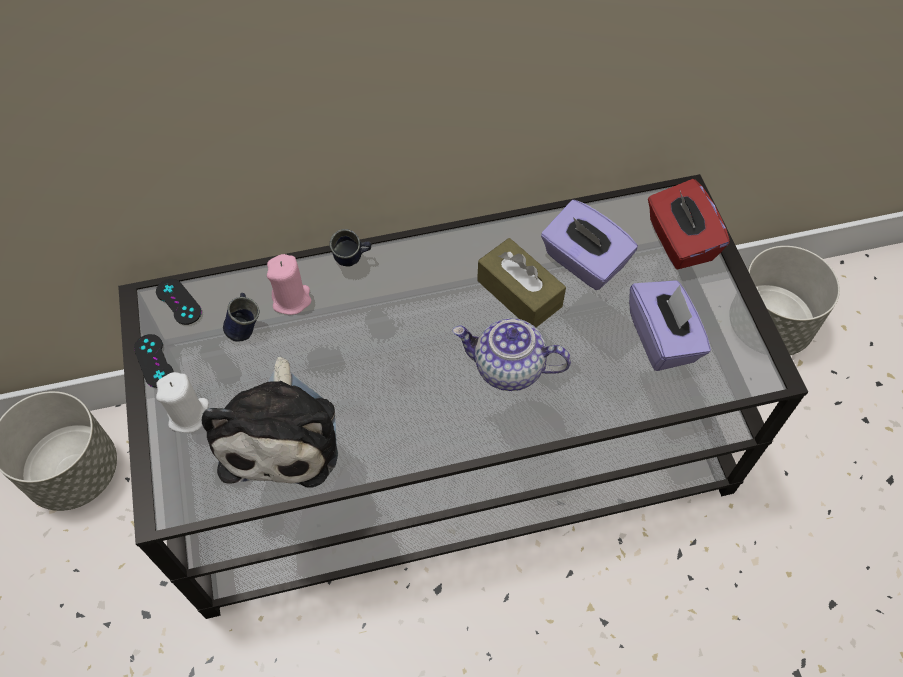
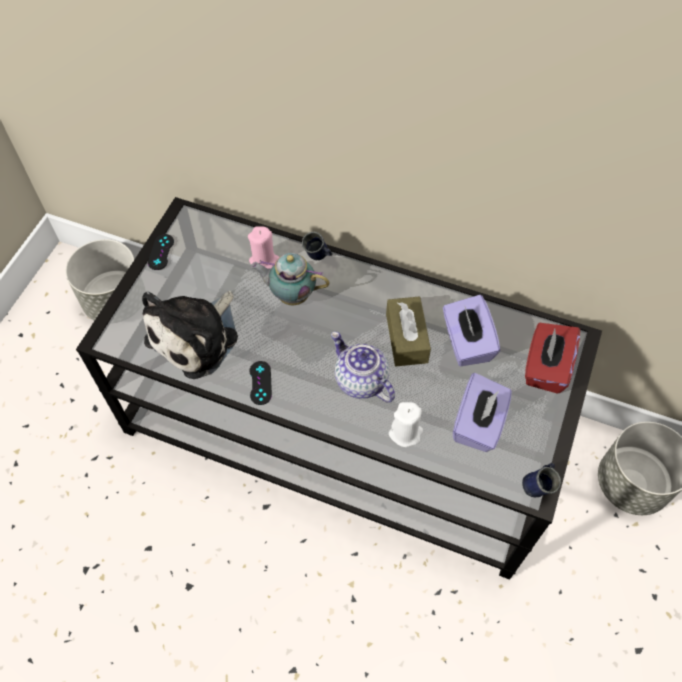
camera: 35 degrees right, 0 degrees up
(178, 302) = (200, 225): black game controller -> black game controller (260, 383)
(189, 415) = (156, 295): white candle -> white candle (405, 433)
(245, 326) = (225, 261): blue mug -> blue mug (538, 485)
(355, 320) = (291, 295): none -> teapot

